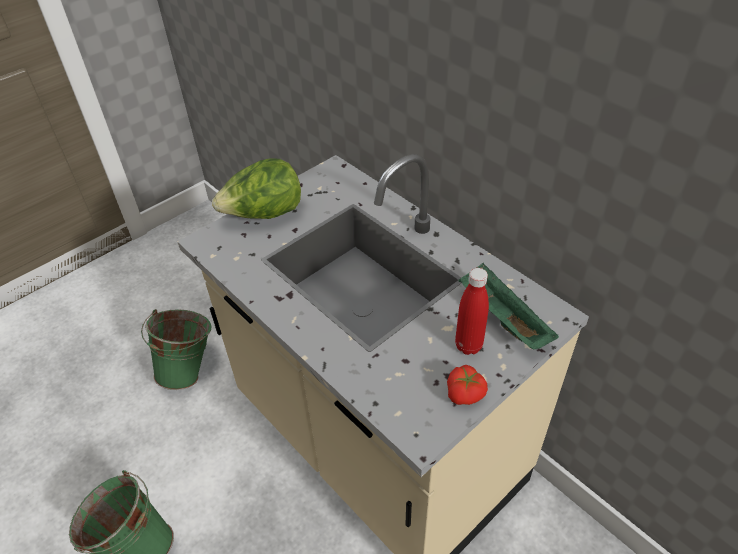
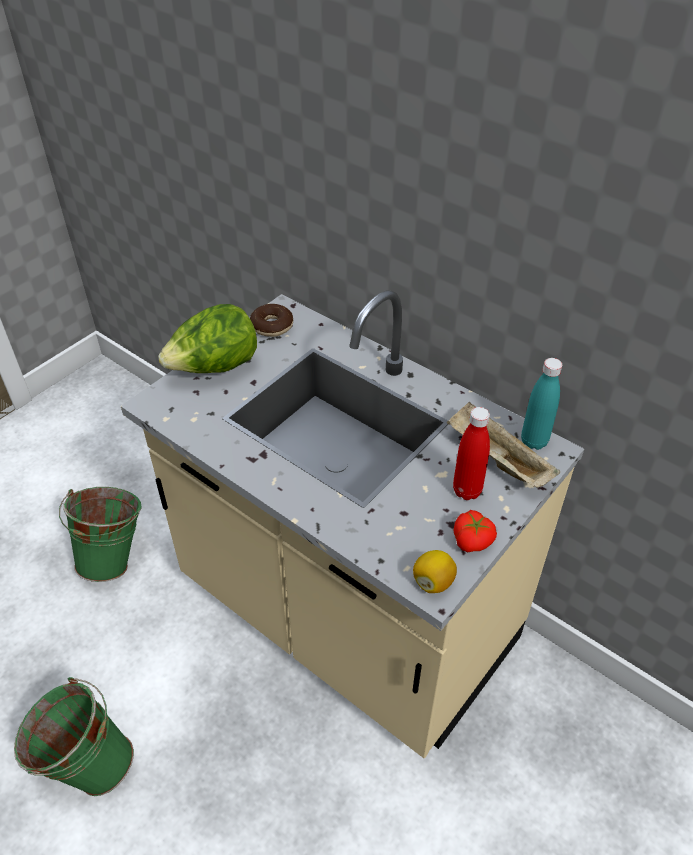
camera: 10 degrees left, 0 degrees up
(321, 182) = (272, 326): none -> donut
(420, 429) = (433, 582): none -> lemon
(501, 318) = (496, 459): green tray -> beige tray
(541, 305) = (534, 441): none -> turquoise bottle

